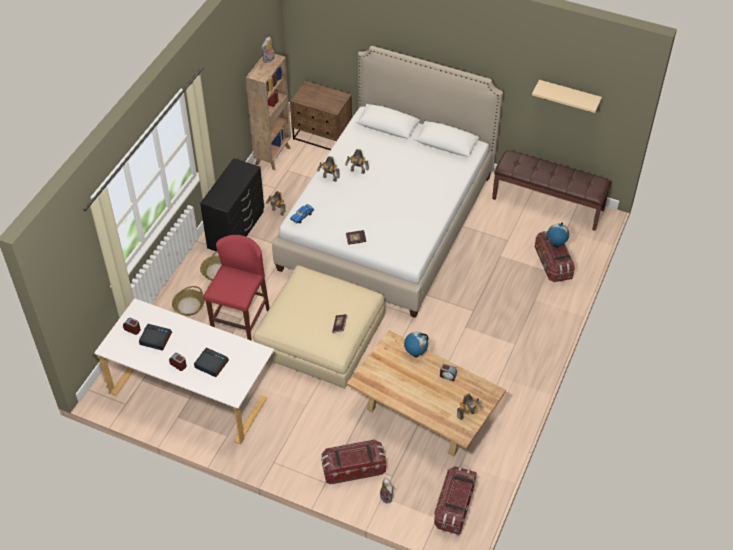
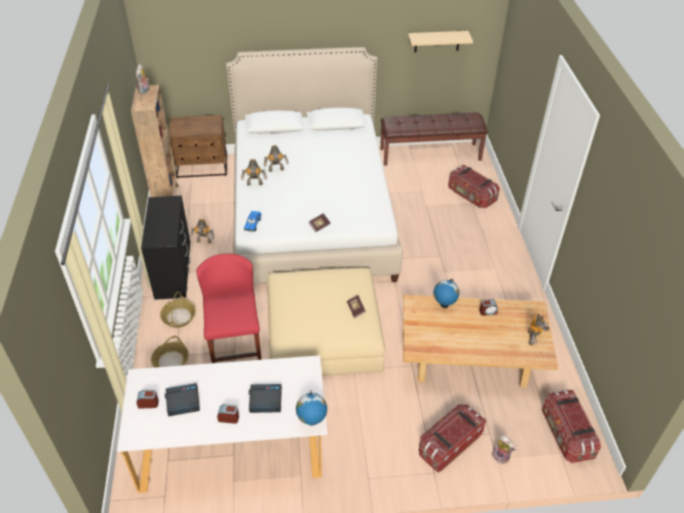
camera: 30 degrees left, 5 degrees down
(556, 245) = (472, 176): globe -> globe (311, 421)

